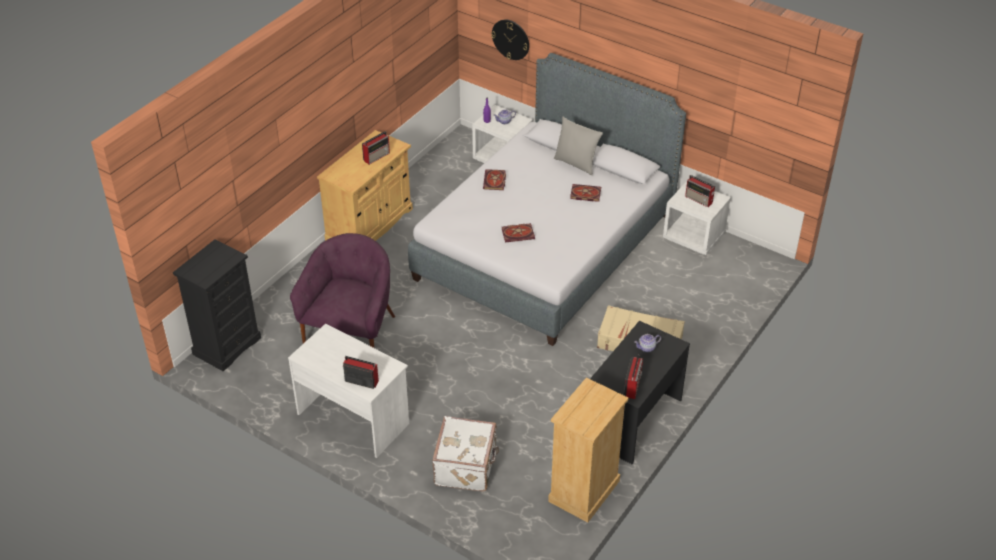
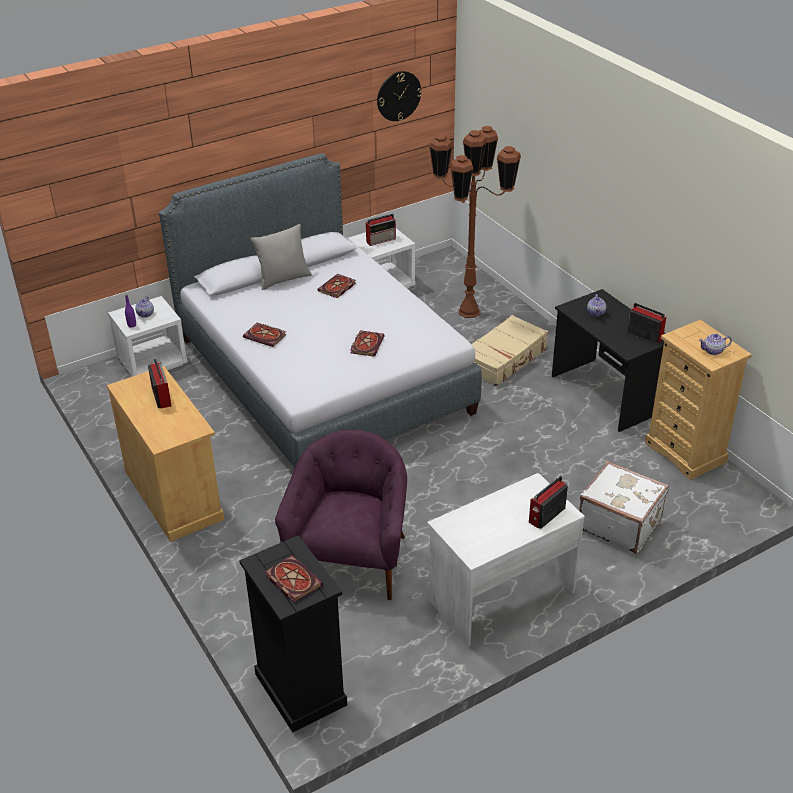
camera: 65 degrees left, 5 degrees down
(206, 265) = (292, 580): none -> book
(351, 330) = (350, 559): purple armchair -> purple armchair turned 60 degrees clockwise
(511, 39) = (109, 215): wall clock -> wall clock (398, 96)
(582, 414) = (713, 351): none -> teapot
(694, 301) = (469, 312): none -> brown floor lamp

